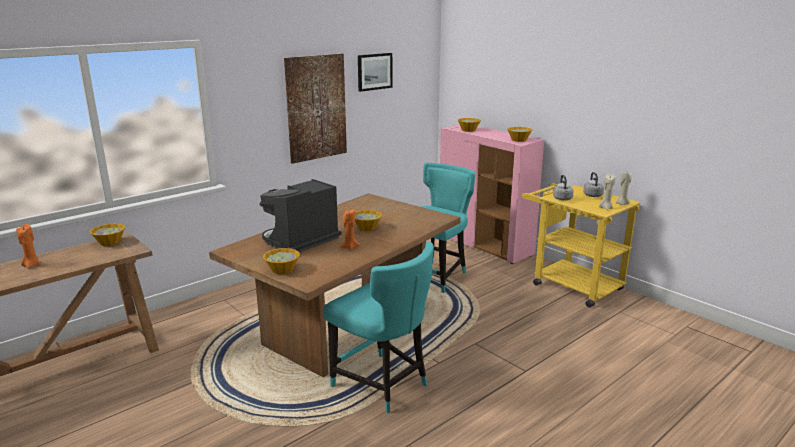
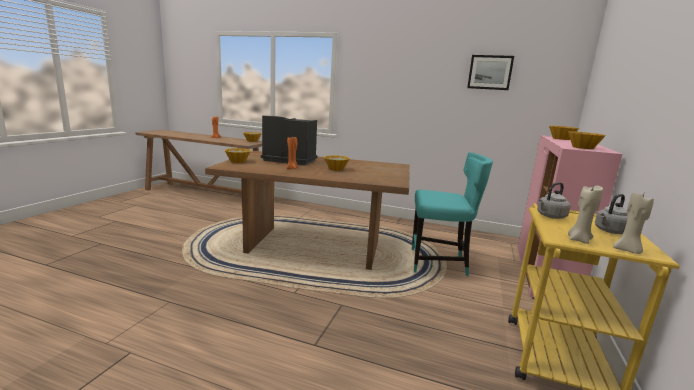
camera: 60 degrees right, 5 degrees down
(316, 108) = (420, 95): picture -> none
(382, 385) = (246, 275): turquoise chair -> none

